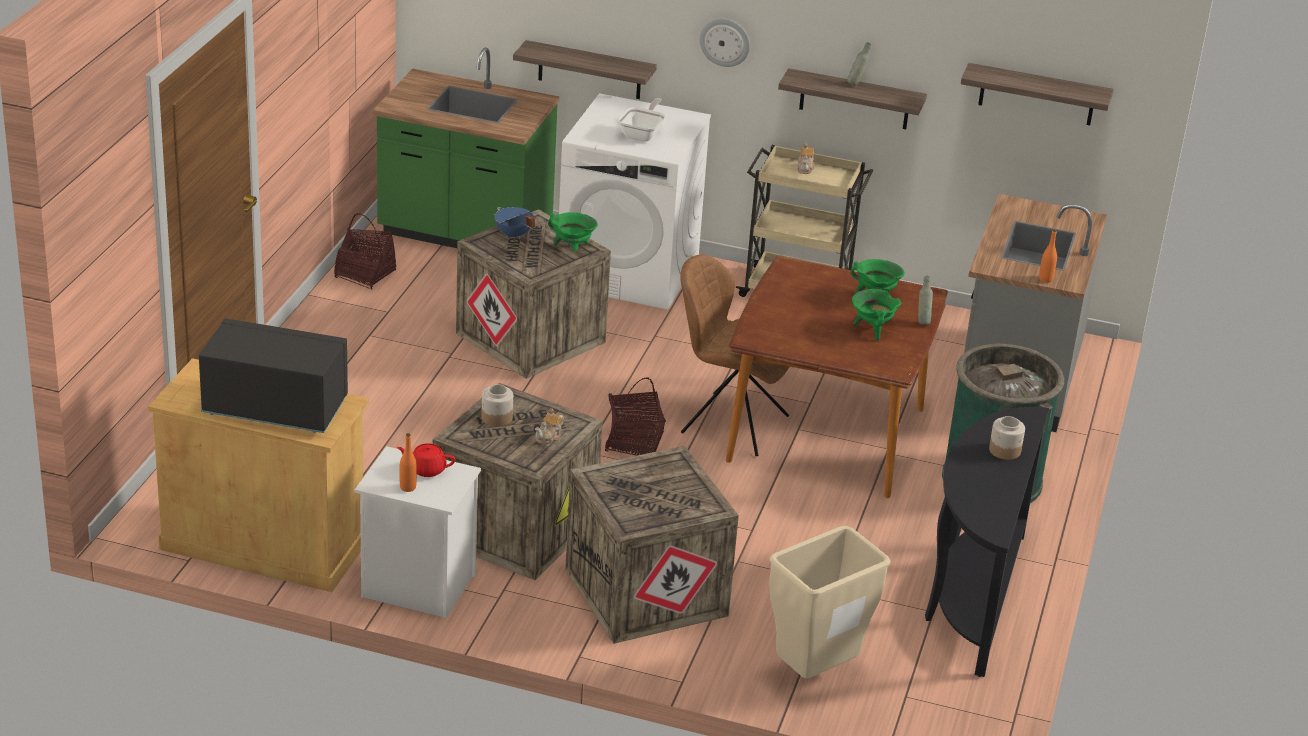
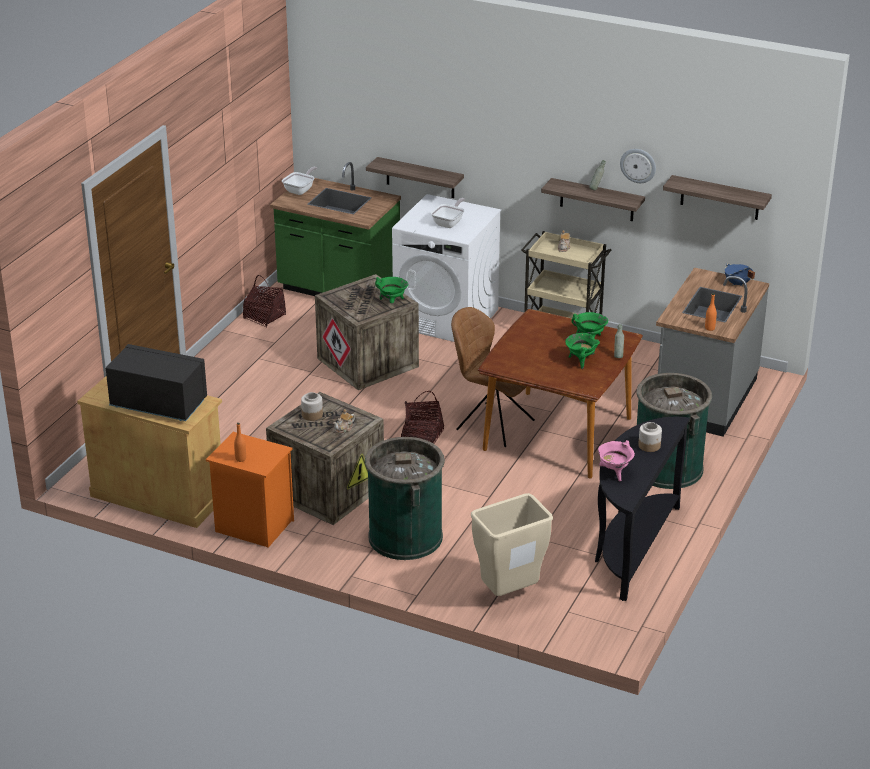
camera: 10 degrees right, 0 degrees up
(412, 89) = (301, 190): none -> frying pan
(415, 586) = (252, 526): white nightstand -> orange nightstand
(426, 469) = (256, 447): red teapot -> none
(513, 234) = (354, 291): blue cooking pot -> blue cooking pot (737, 283)
(645, 594) = (405, 537): crate -> green trash can
(725, 42) = (508, 159): wall clock -> wall clock (638, 165)
(967, 492) = (614, 473): none -> pink cooking pot

